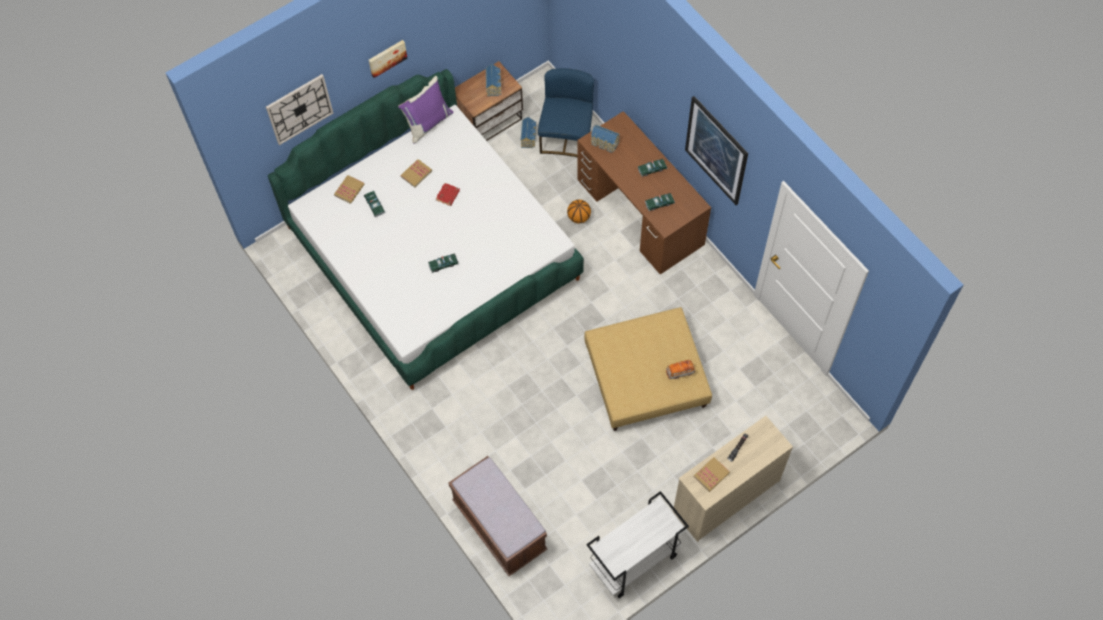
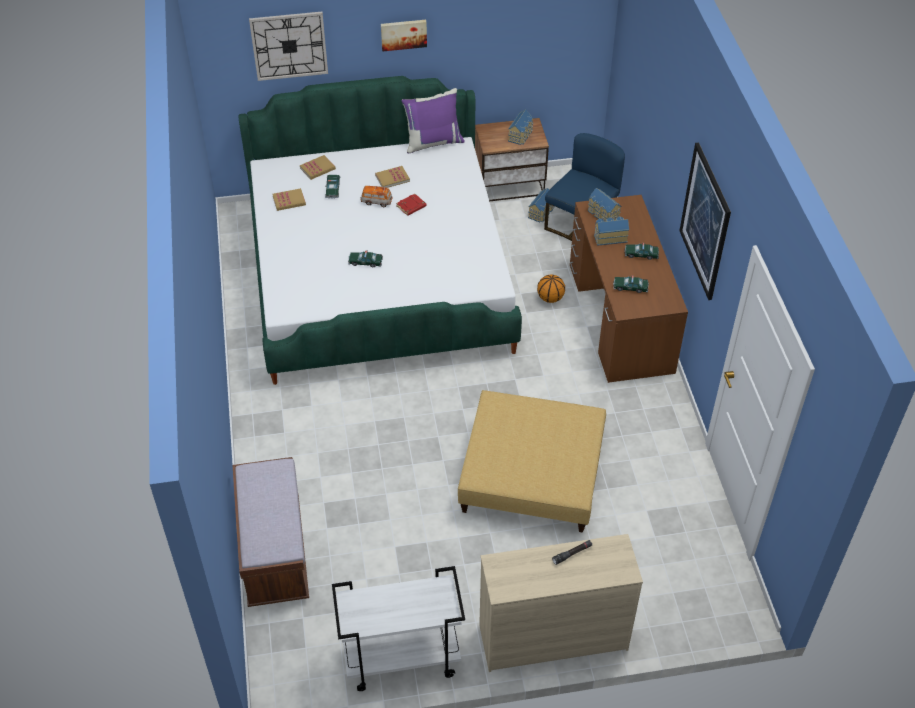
camera: 25 degrees right, 15 degrees down
(621, 163) = (609, 237): none -> toy house
(680, 372) = (565, 470): toy car -> toy car (376, 201)
(711, 474) = (522, 569): book -> book (289, 201)

